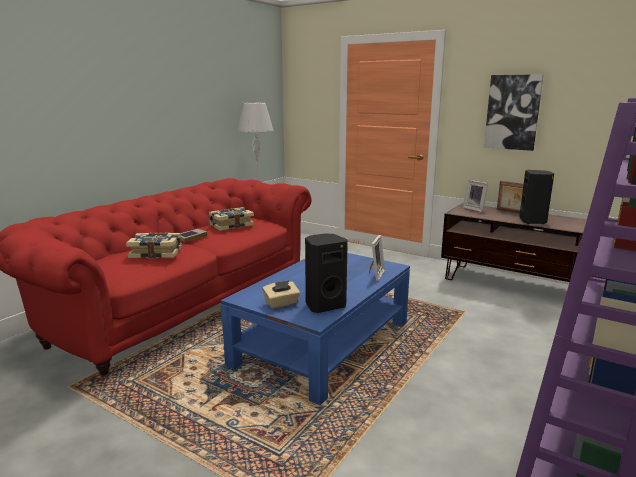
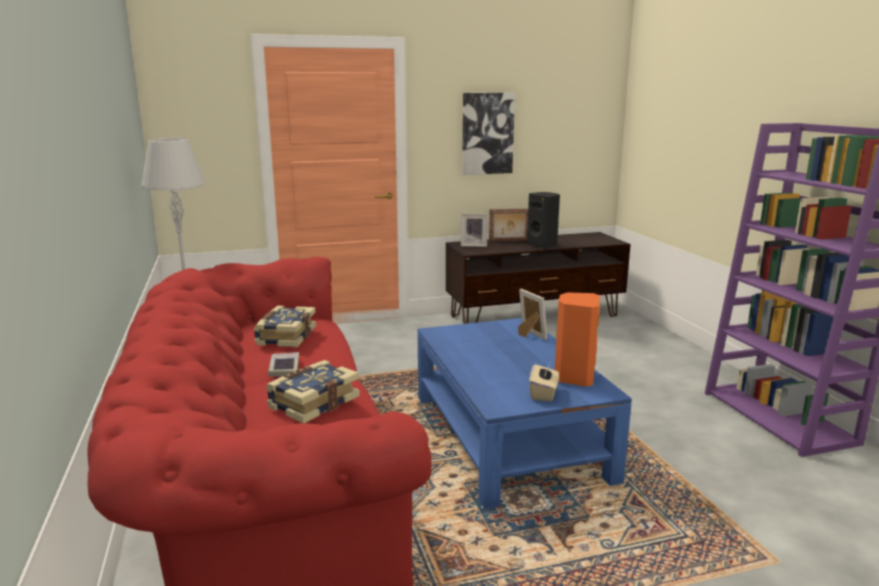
camera: 50 degrees left, 0 degrees up
(324, 305) = (574, 377): black speaker -> orange speaker

